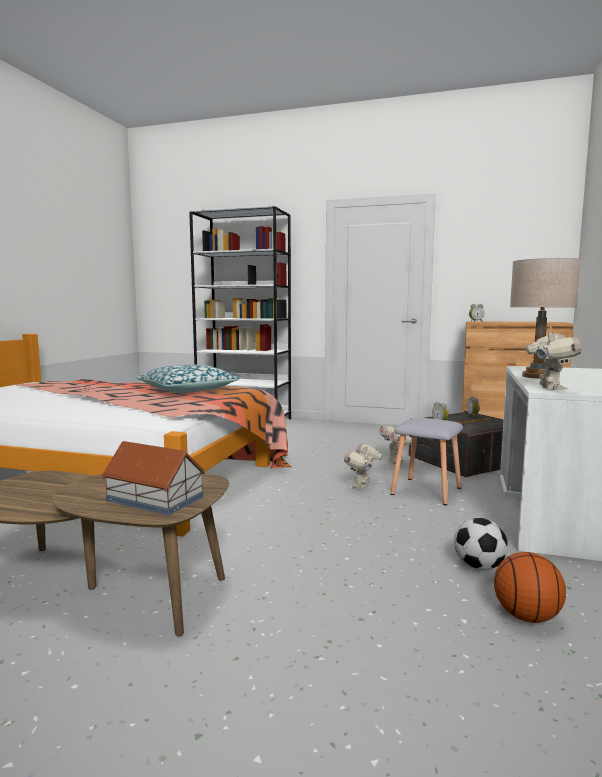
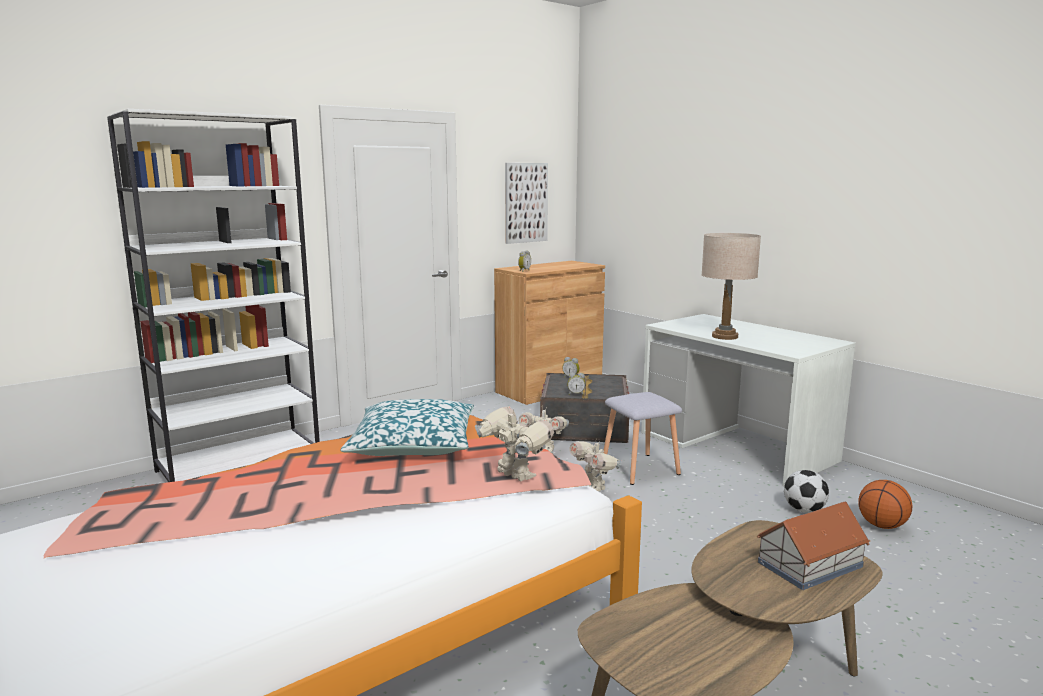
camera: 55 degrees left, 5 degrees up
(508, 265) = (526, 203): none -> picture
(549, 388) = (788, 350): toy robot -> toy robot (514, 476)

